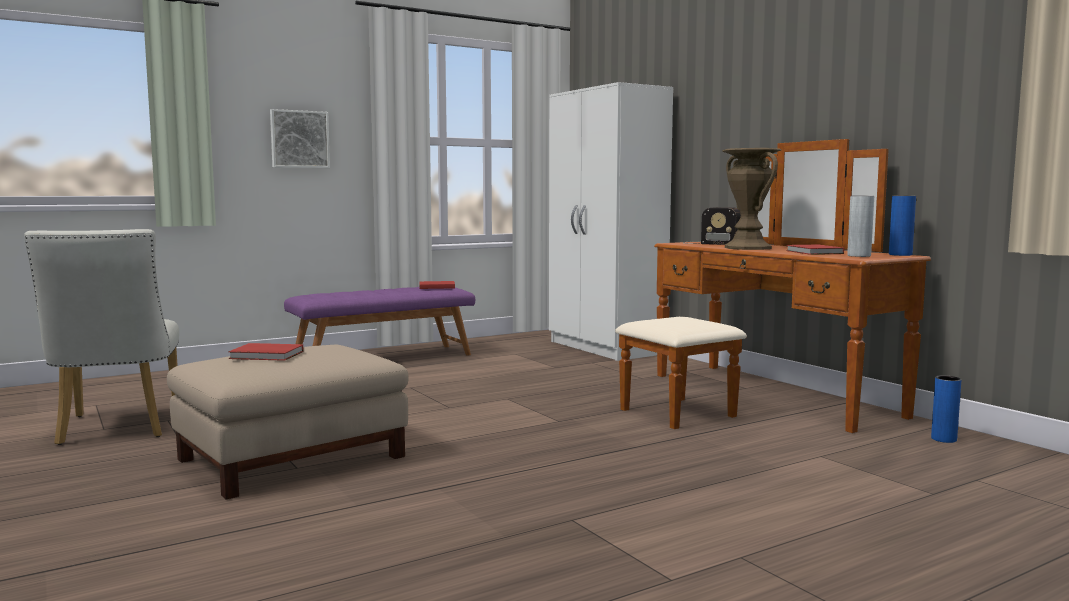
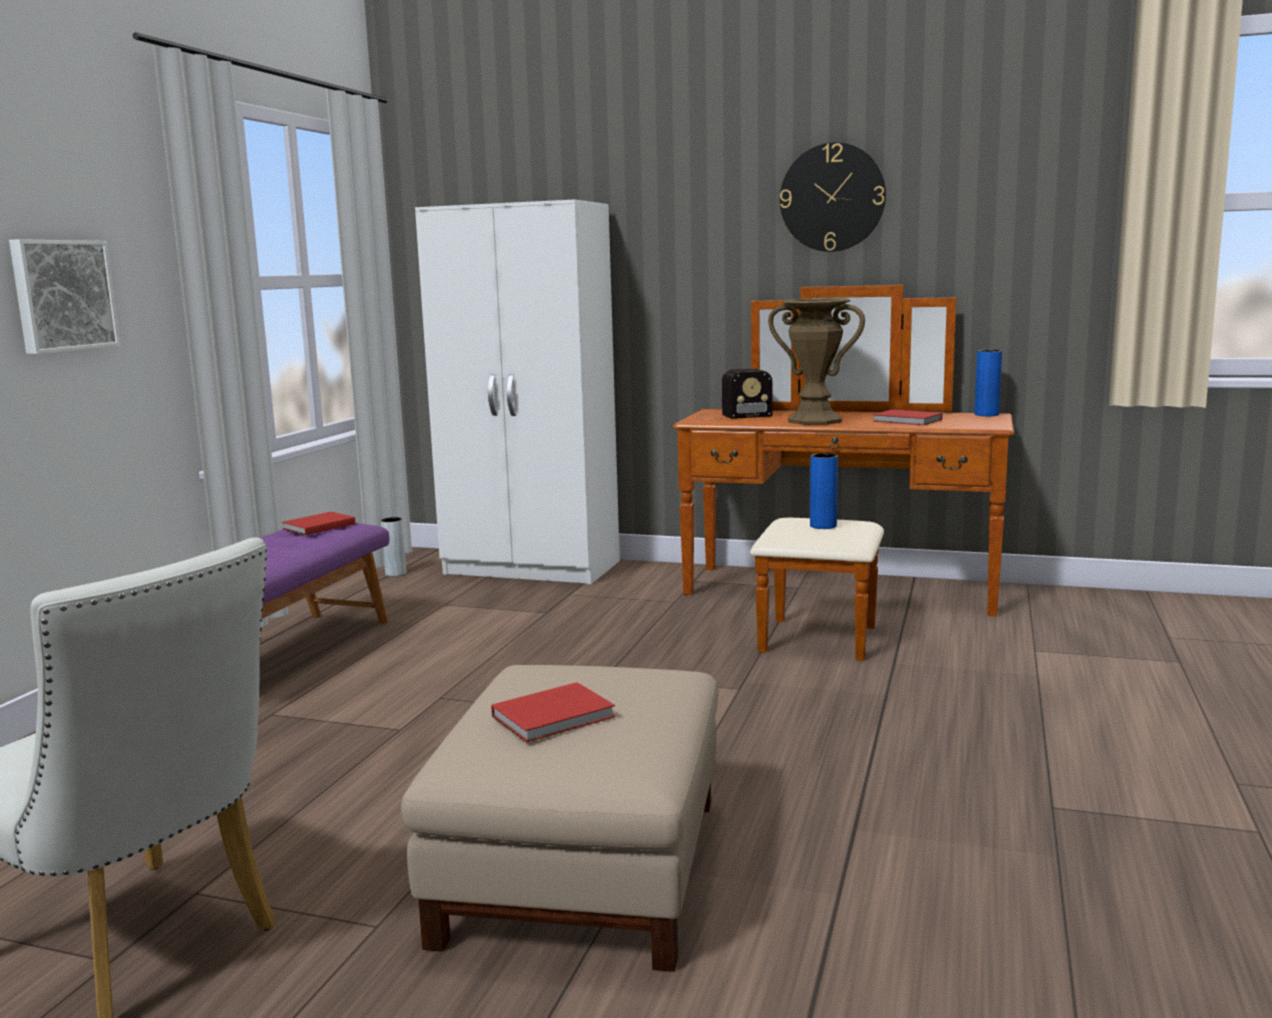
camera: 40 degrees left, 5 degrees up
(808, 69) = (832, 197): none -> wall clock
(859, 256) = (971, 422): grey vase -> grey vase (395, 573)
(943, 439) = (1062, 601): blue vase -> blue vase (823, 526)

